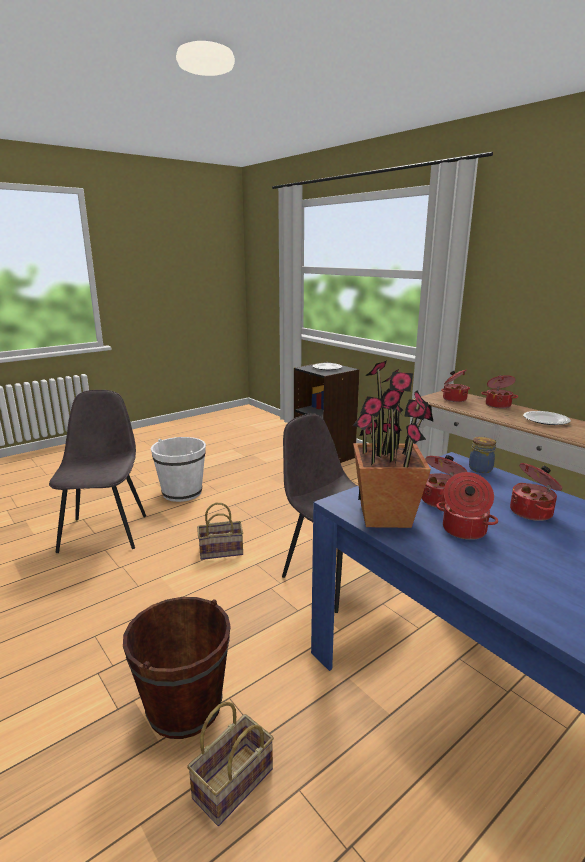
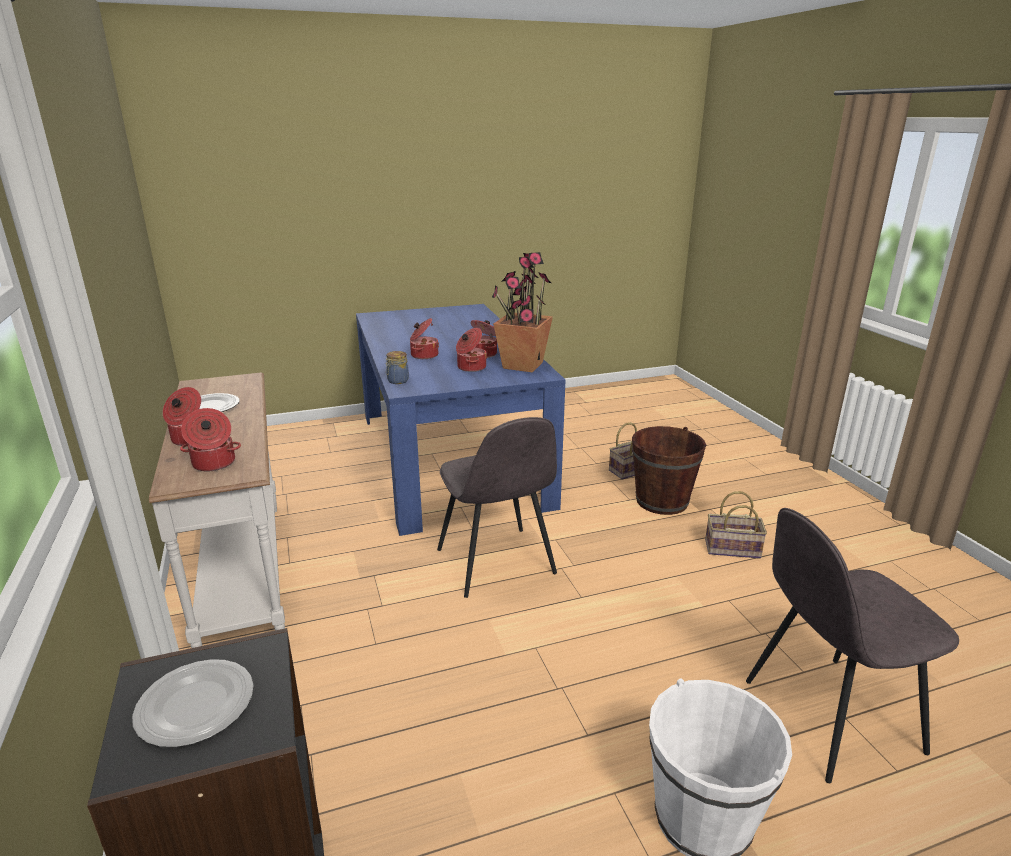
camera: 160 degrees left, 5 degrees up
(104, 532) = (827, 716): grey chair -> grey chair turned 60 degrees clockwise
(222, 550) = (622, 627): basket -> basket (731, 549)

